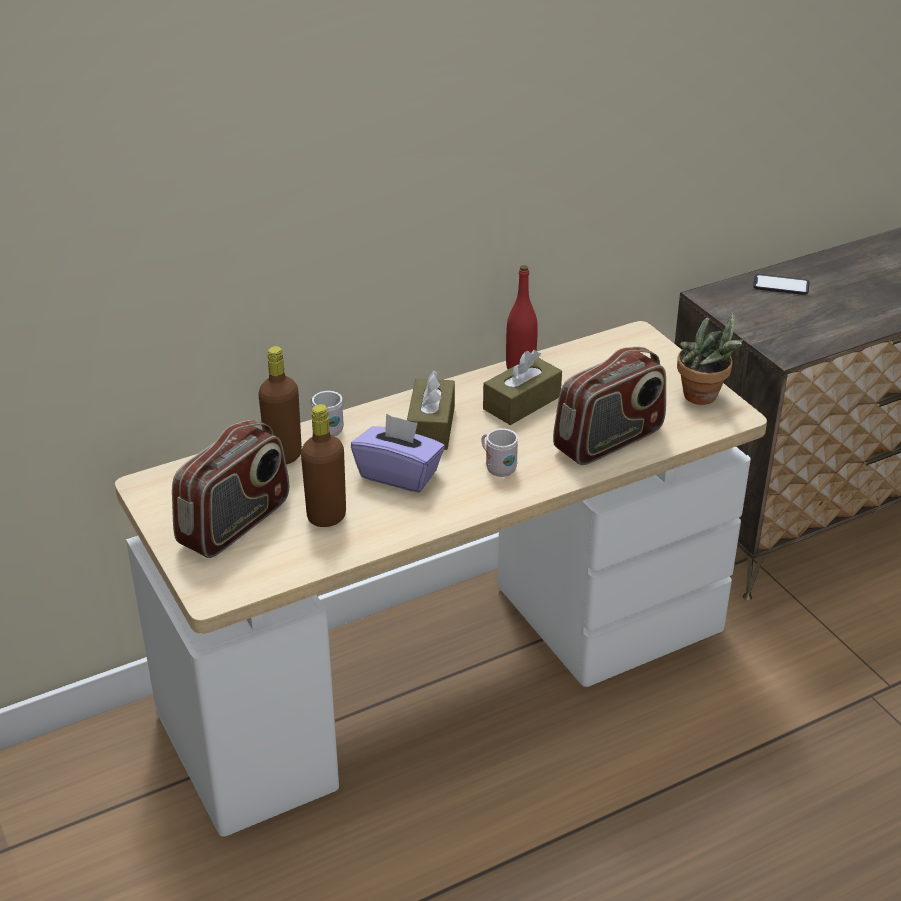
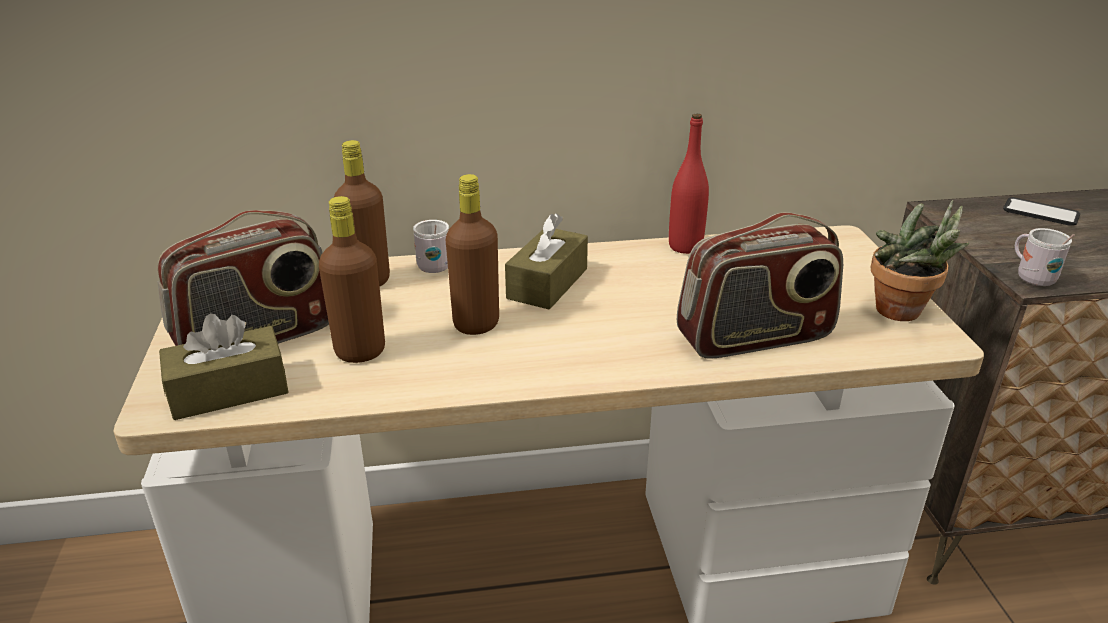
camera: 20 degrees right, 5 degrees down
(399, 474) = (476, 324): purple tissue box -> brown bottle
(497, 467) = (597, 340): white mug -> white mug (1031, 277)
(522, 403) = (667, 279): brown tissue box -> brown tissue box (229, 391)

